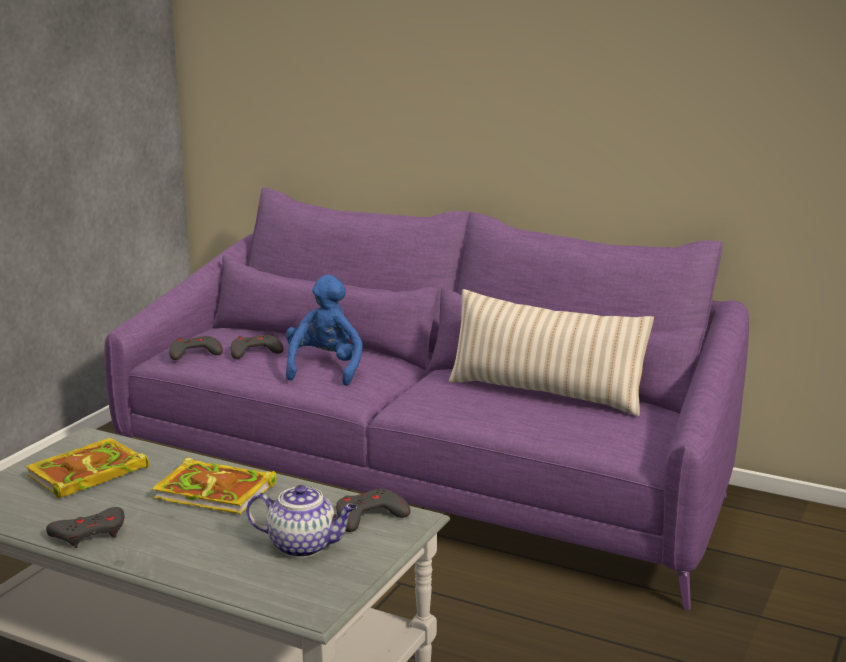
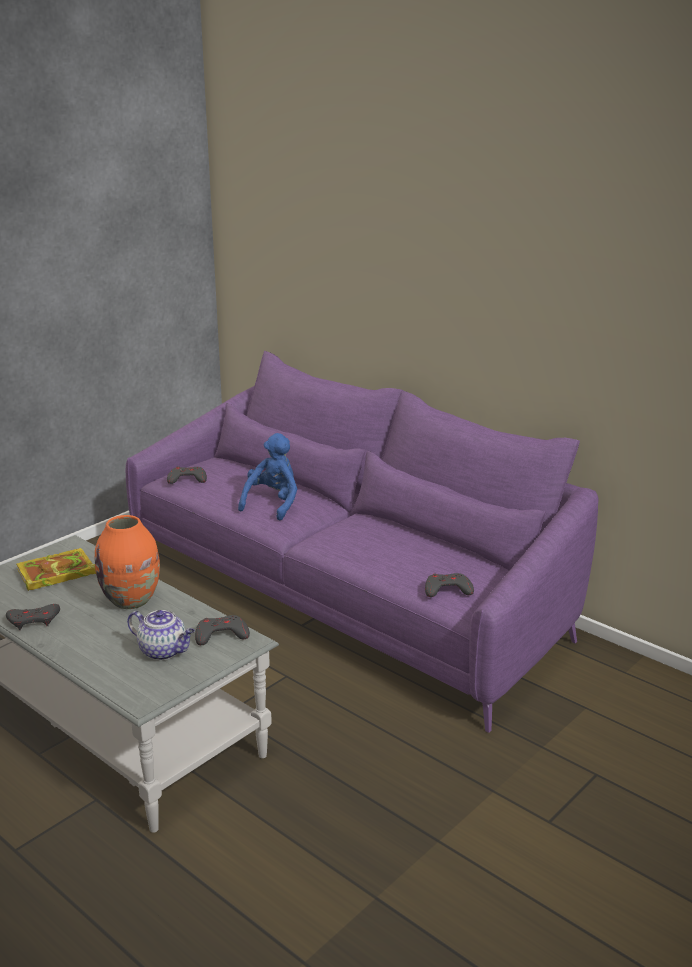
camera: 15 degrees right, 5 degrees up
(217, 492) = (132, 600): book -> orange vase
(255, 352) = (230, 483): grey game controller -> grey game controller (447, 590)
(545, 393) = (422, 545): beige pillow -> none

